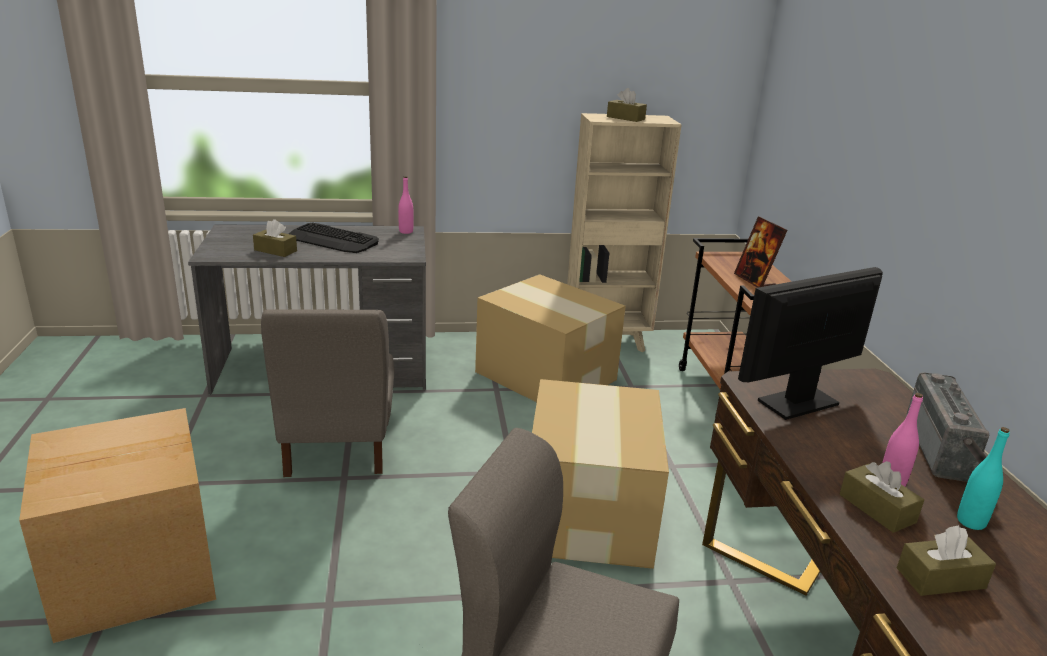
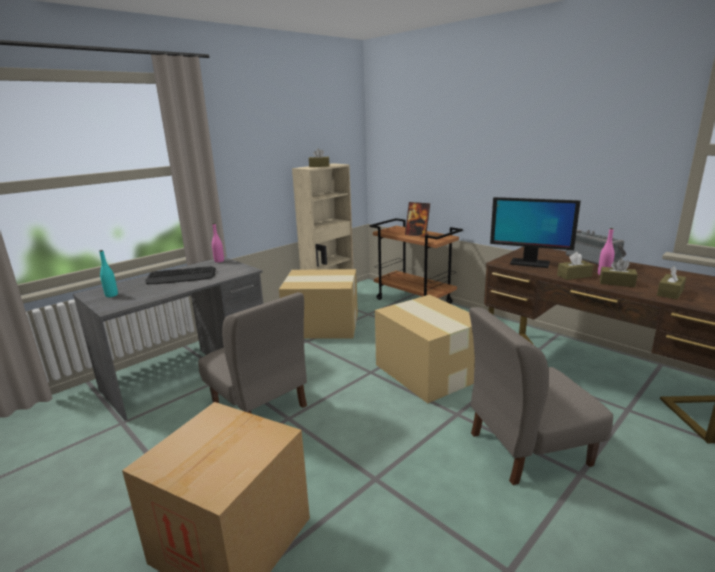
camera: 35 degrees left, 5 degrees down
(275, 250) = (154, 292): brown tissue box -> brown tissue box (574, 276)
(798, 402) = (529, 263): monitor -> monitor turned 90 degrees counterclockwise
(971, 522) = (642, 275): turquoise bottle -> turquoise bottle (111, 295)

